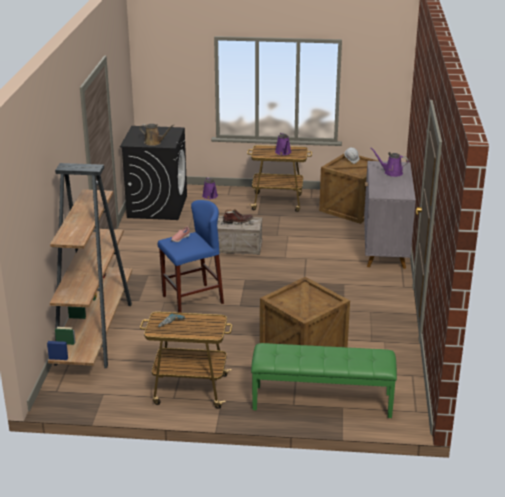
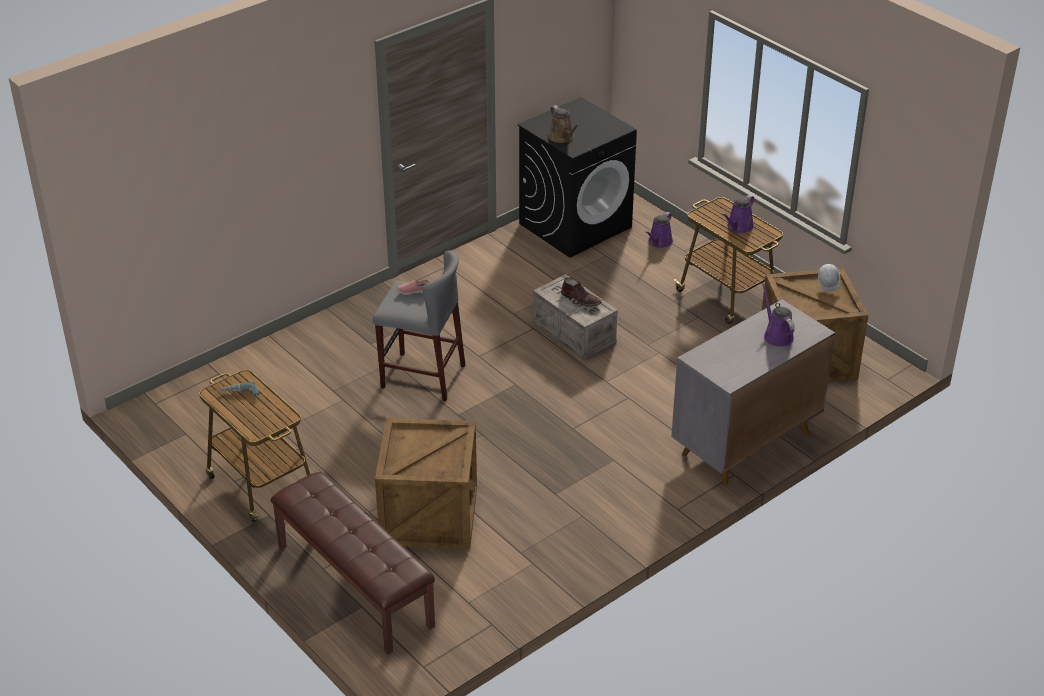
camera: 45 degrees right, 10 degrees up
(95, 332) = (278, 357): brown bookcase -> none
(192, 299) = (423, 376): blue stool -> grey stool
(322, 402) = (353, 585): green bench -> brown bench

